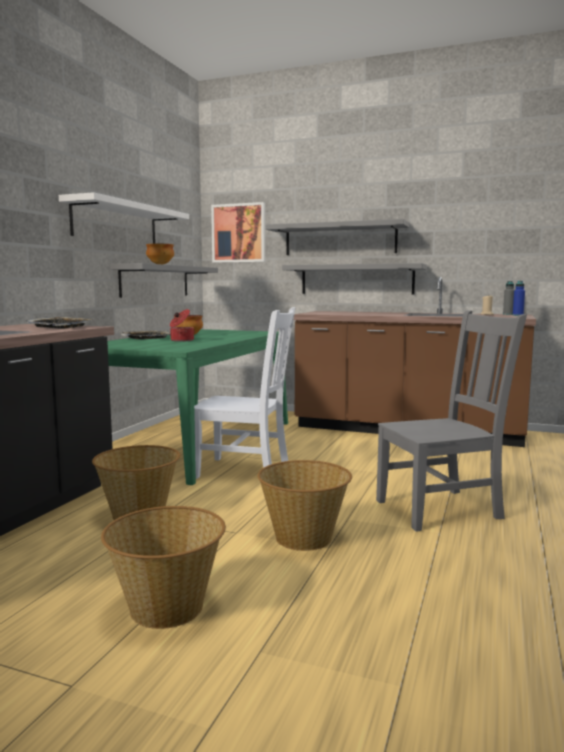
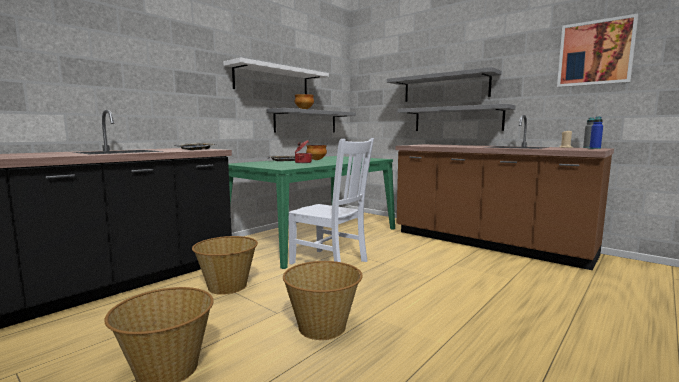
camera: 20 degrees right, 0 degrees up
(239, 233) = (373, 87): picture -> picture (595, 53)
(442, 509) = (464, 320): grey chair -> none

